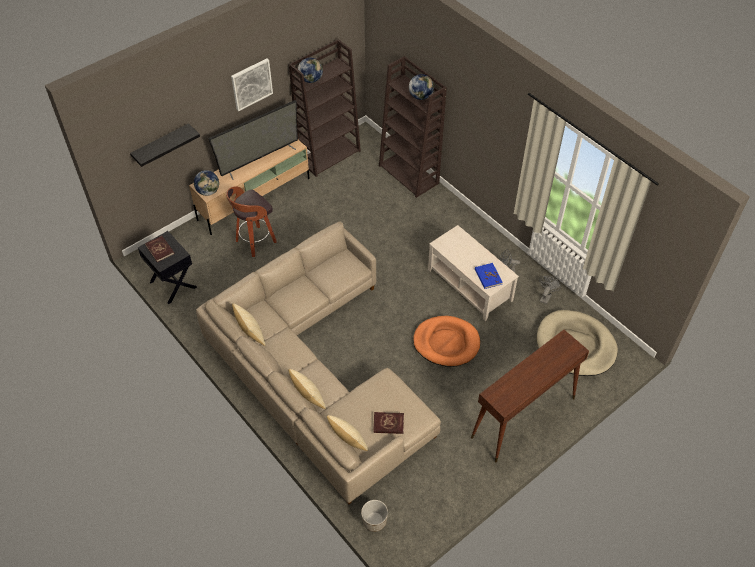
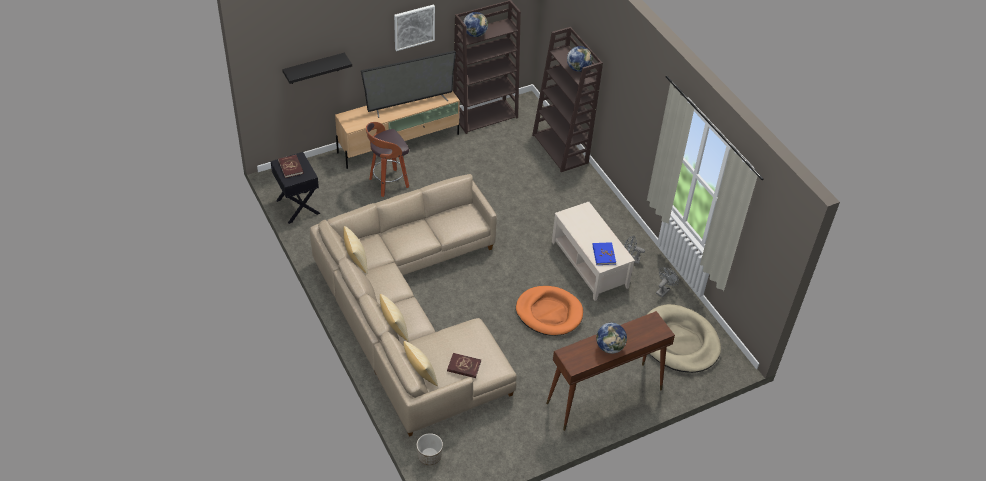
camera: 10 degrees right, 5 degrees down
(208, 191) = (352, 124): globe -> globe (610, 347)

